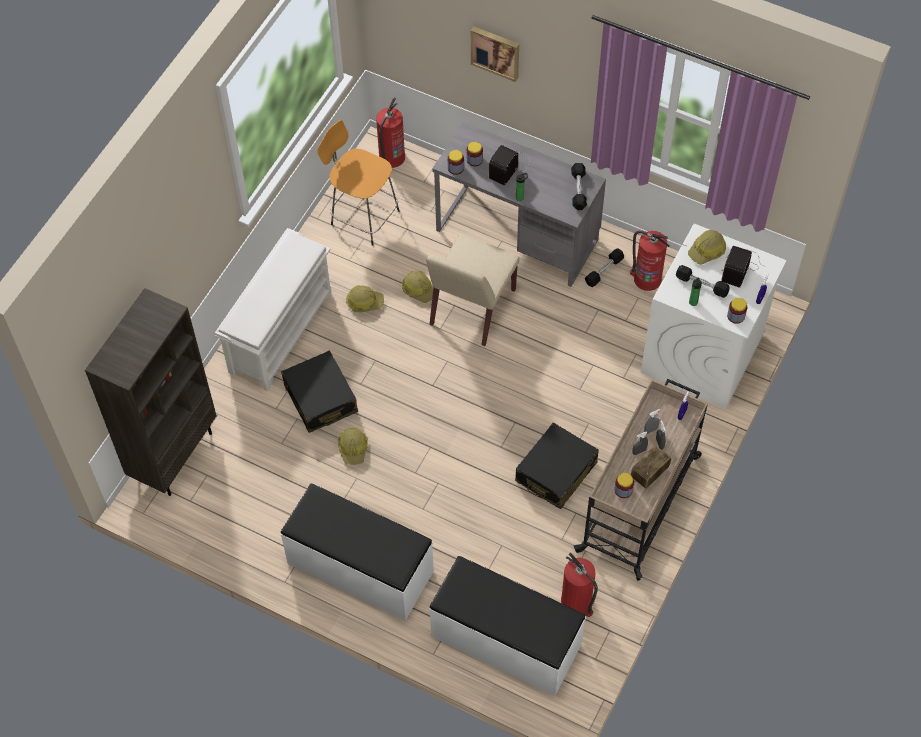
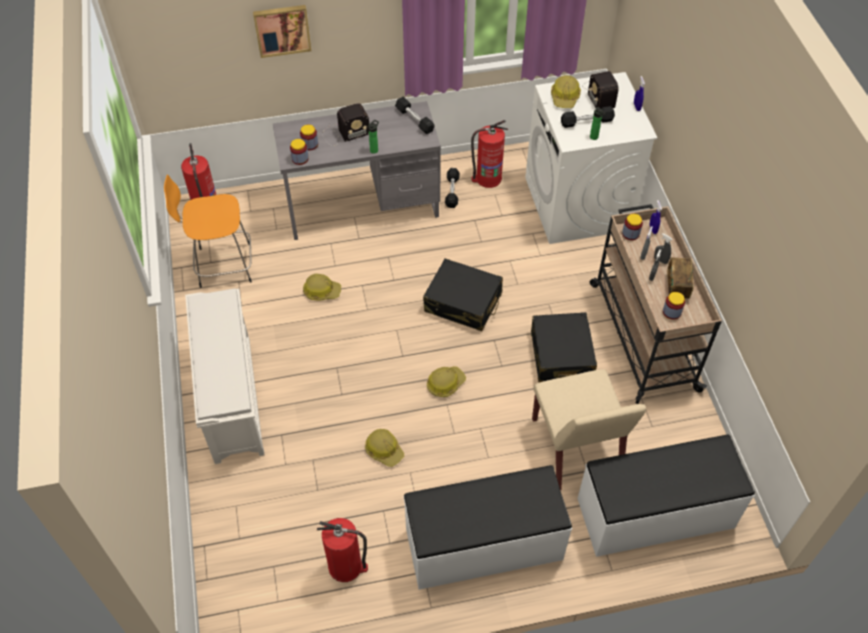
camera: 40 degrees left, 5 degrees down
(174, 455) = (226, 571): brown bookcase -> none
(320, 399) = (318, 429): black suitcase -> black suitcase (463, 303)
(364, 302) = (285, 329): hard hat -> hard hat (445, 384)
(472, 308) = (378, 278): beige chair -> beige chair (577, 448)
(510, 166) = (344, 133): radio -> radio turned 105 degrees counterclockwise
(577, 602) = (675, 442): fire extinguisher -> fire extinguisher (346, 566)
(736, 316) = (633, 128): jar -> jar (630, 233)

